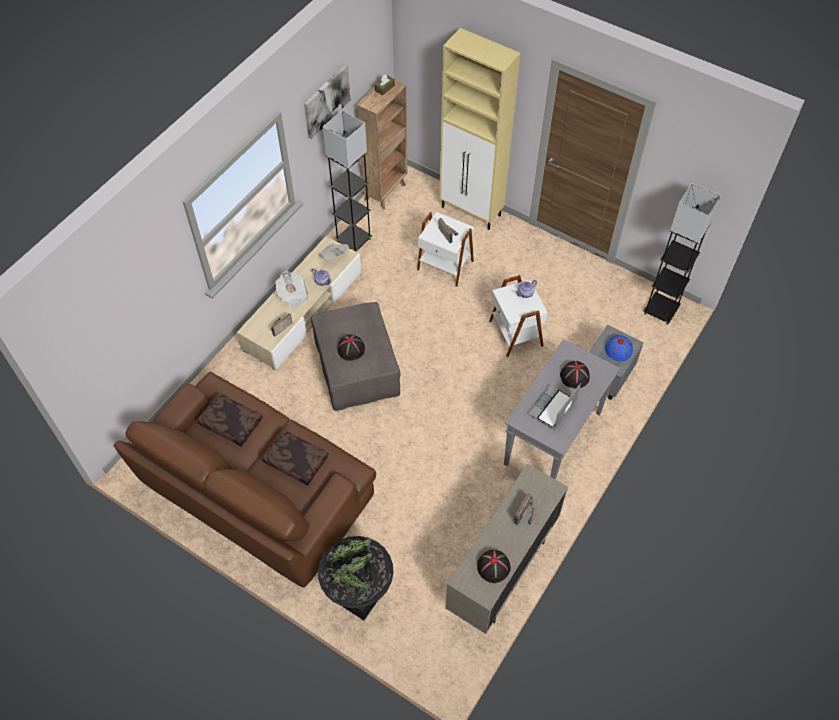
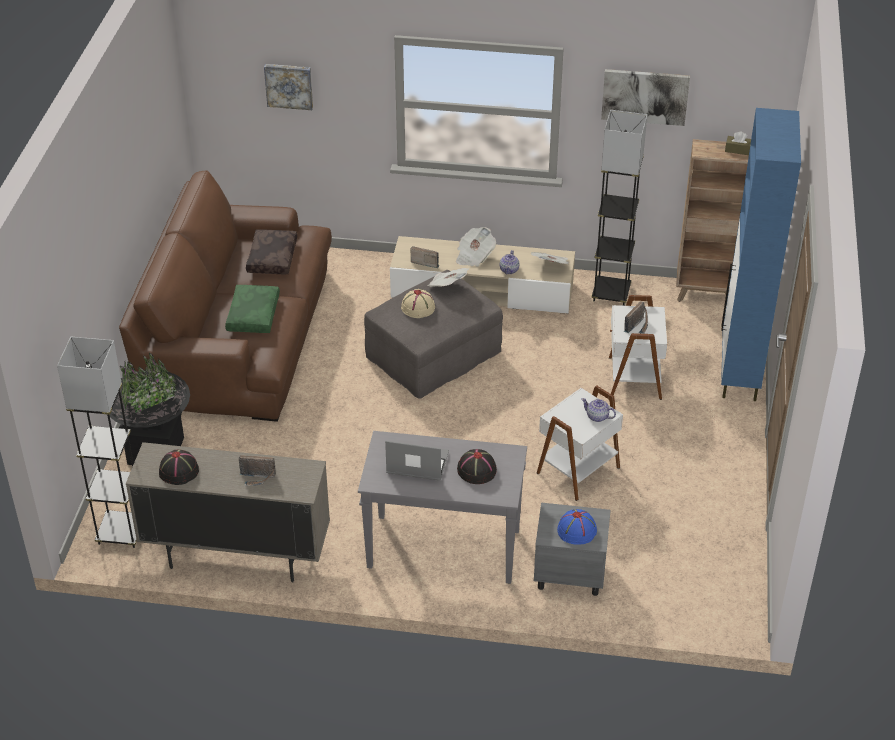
camera: 65 degrees right, 15 degrees down
(128, 308) = (289, 85): none -> picture
(295, 461) = (252, 315): brown pillow -> green pillow
(336, 321) = (448, 286): none -> newspaper
(351, 349) = (418, 308): black hat -> beige hat
(471, 212) = (739, 374): beige cabinet -> blue cabinet
(661, 310) = (723, 602): black floor lamp -> black floor lamp (121, 532)

